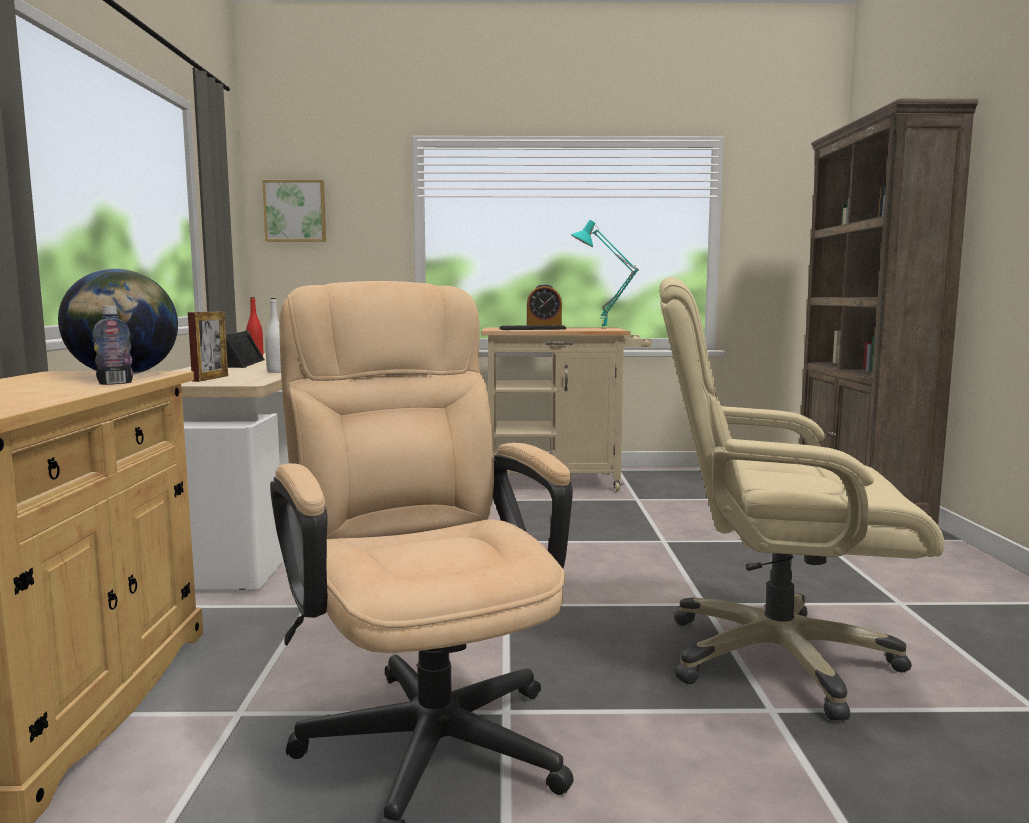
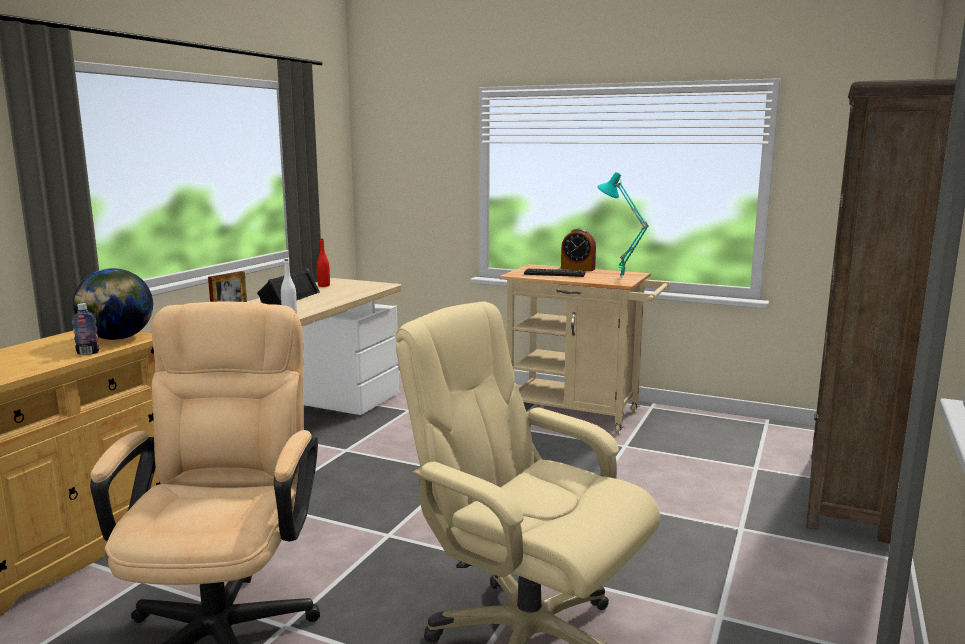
camera: 25 degrees right, 5 degrees up
(295, 211) = (389, 154): picture -> none

